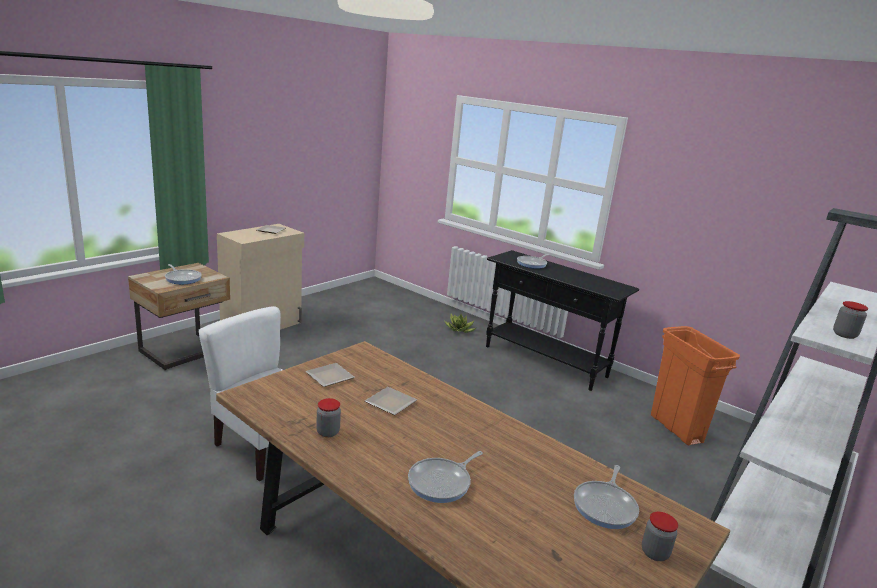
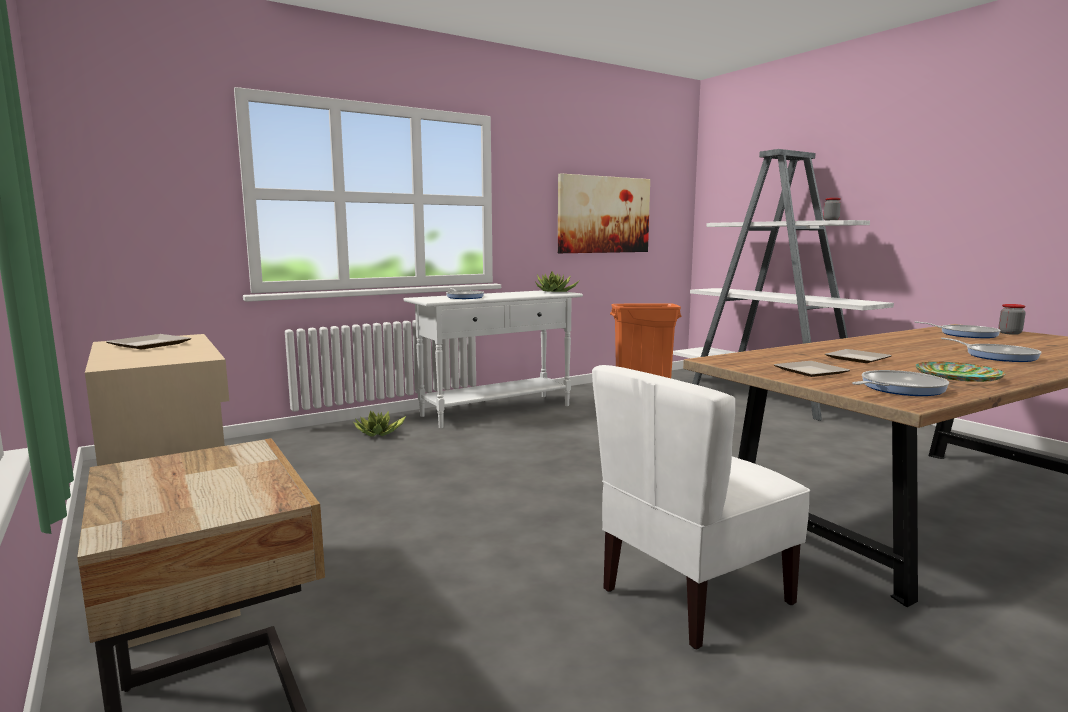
camera: 70 degrees left, 10 degrees down
(182, 278) = (220, 479): frying pan -> frying pan (898, 388)
(328, 432) = (957, 377): jar -> plate
(545, 362) = (497, 411): black console table -> white console table
(615, 289) = (555, 292): none -> potted plant
(748, 233) = (604, 215): none -> picture

